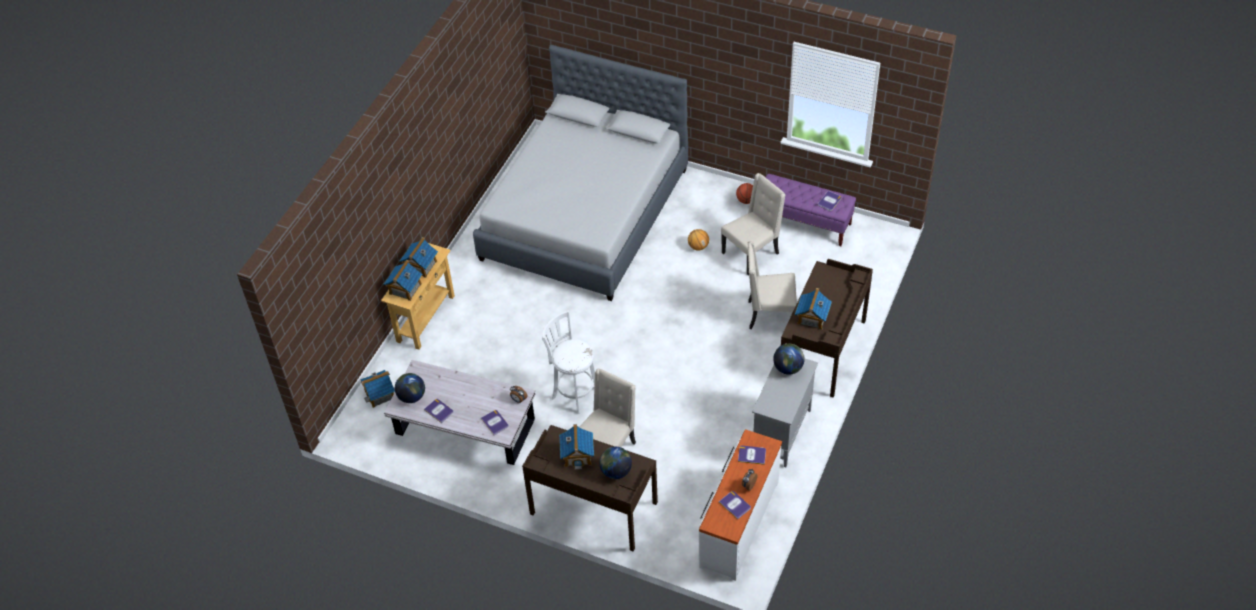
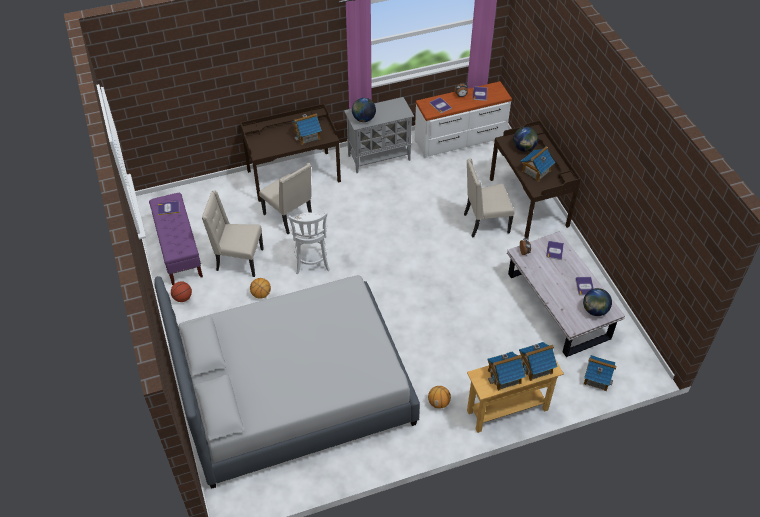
camera: 135 degrees left, 0 degrees up
(479, 285) = (438, 402): none -> basketball
(574, 392) = (464, 270): white stool -> white stool (312, 263)

